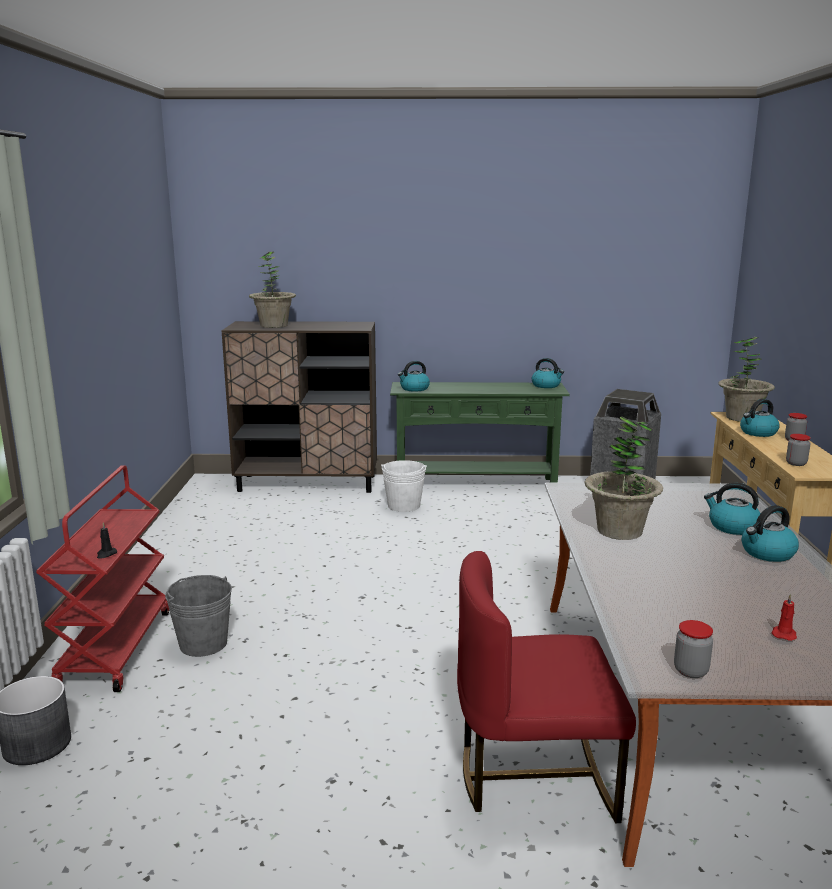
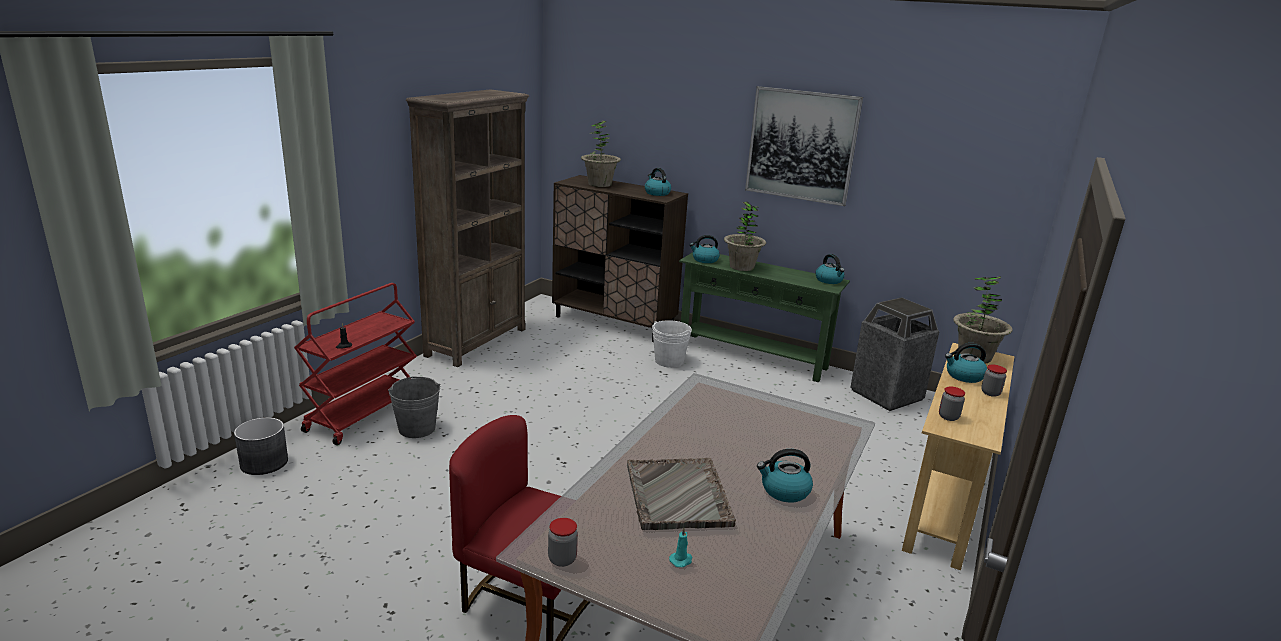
camera: 25 degrees right, 5 degrees up
(174, 536) = (477, 342): none -> brown bookcase
(496, 252) = (801, 145): none -> picture
(619, 531) = (687, 432): potted plant -> potted plant (741, 267)
(696, 584) = (678, 496): none -> grey tray
(732, 527) = (792, 458): kettle -> kettle (657, 193)
(784, 634) = (681, 560): red candle -> turquoise candle

